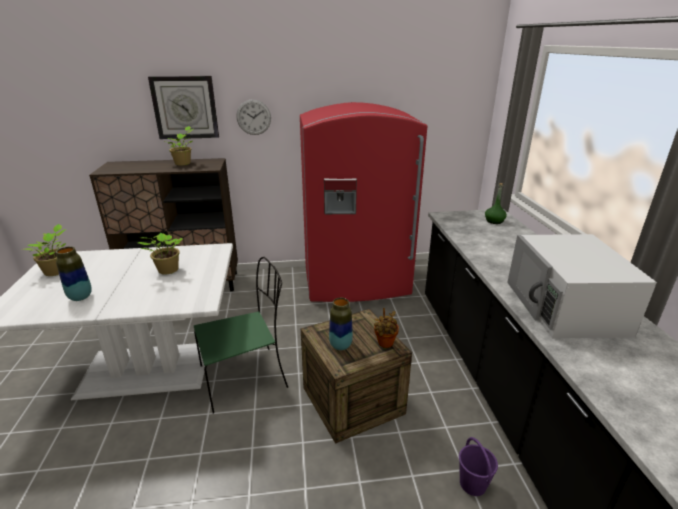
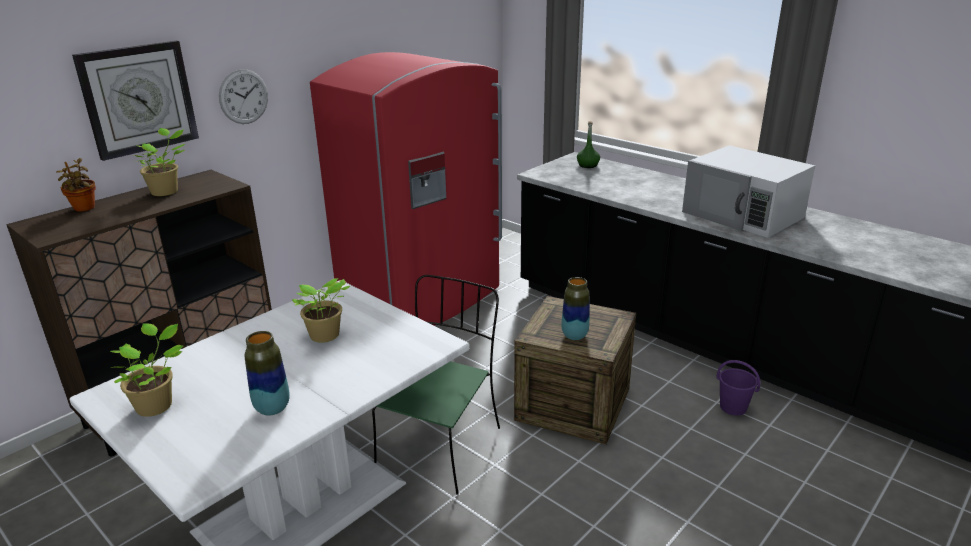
camera: 40 degrees left, 0 degrees up
(385, 344) = (607, 317): potted plant -> potted plant (84, 209)

